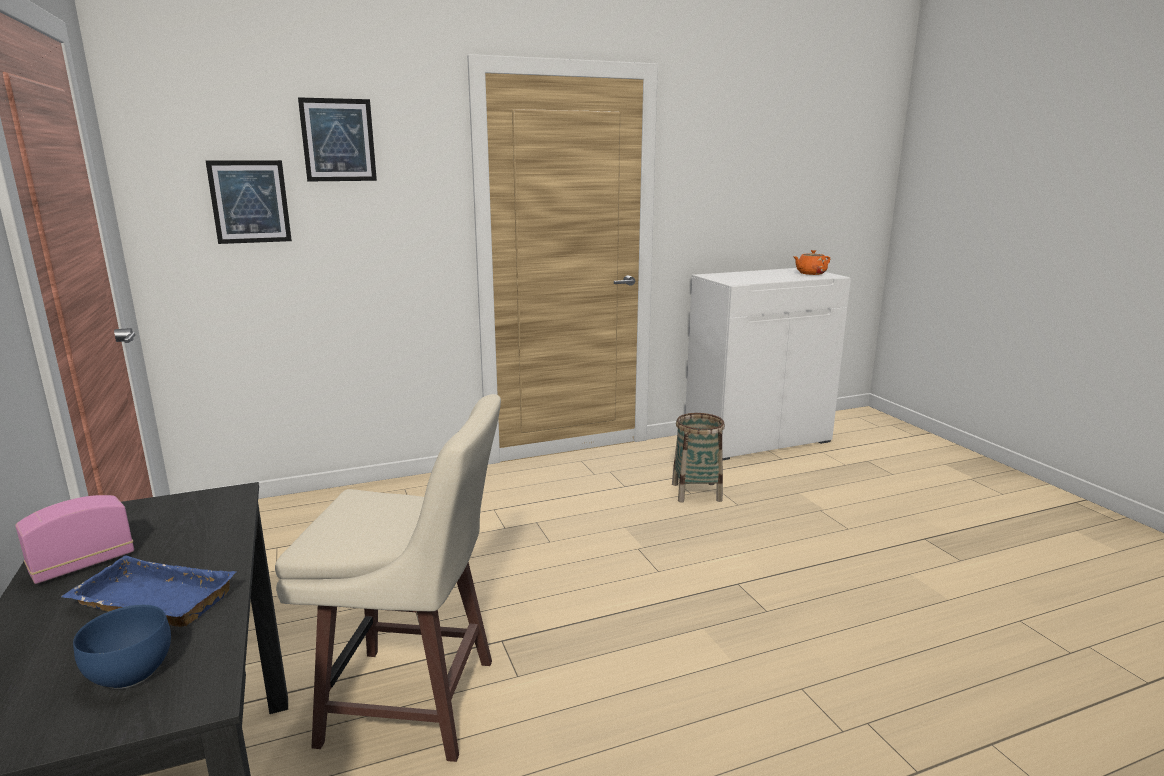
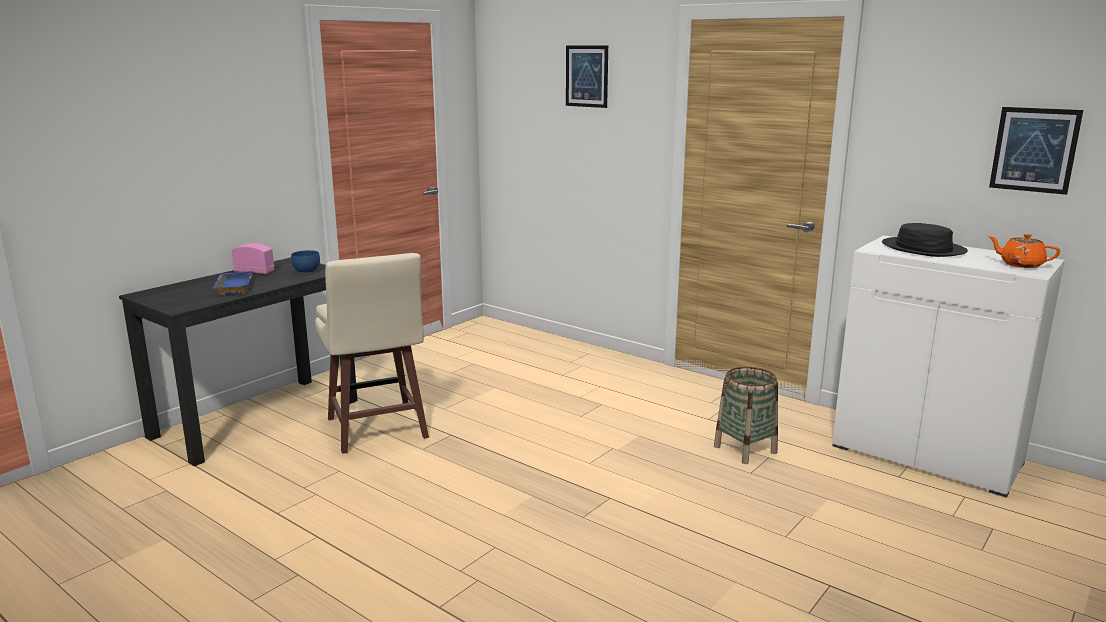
camera: 60 degrees right, 0 degrees up
(133, 672) = (189, 298): blue bowl -> blue bowl (307, 271)
(250, 202) = (535, 117): picture -> picture (1034, 150)
(745, 276) = (923, 249): none -> black hat

